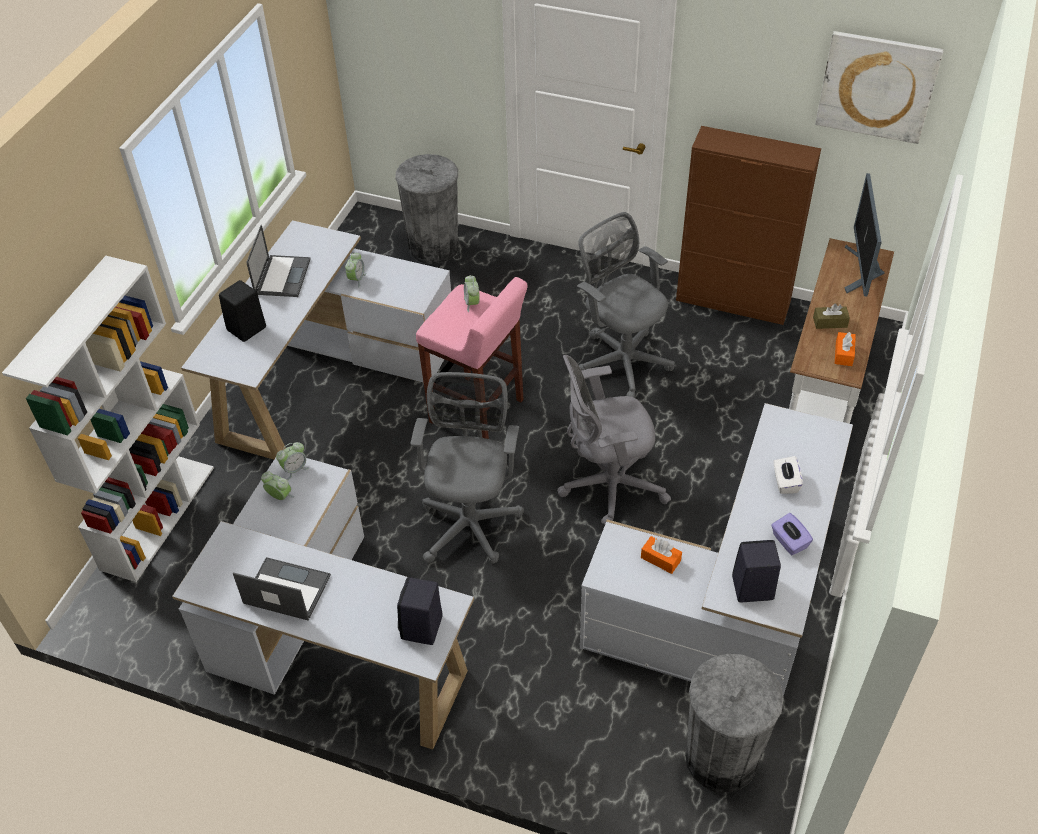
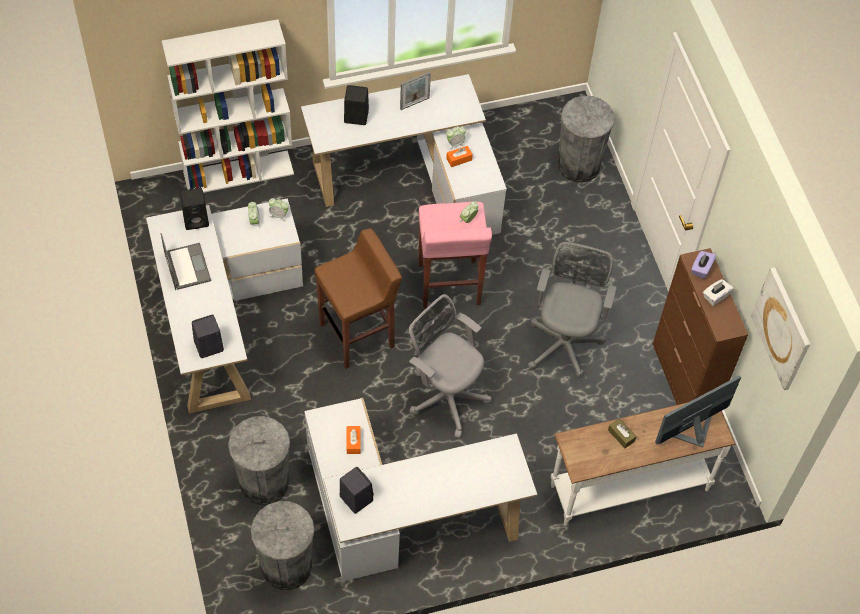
camera: 50 degrees right, 10 degrees up
(230, 544) = (197, 219): none -> black speaker
(282, 276) = (414, 103): laptop -> picture frame
(470, 521) = (358, 335): grey office chair -> brown stool
(591, 719) = (264, 483): none -> grey trash can
(785, 482) = (454, 477): white tissue box -> white tissue box (715, 296)
(789, 542) = (406, 502): purple tissue box -> purple tissue box (701, 269)
(843, 354) = (595, 458): orange tissue box -> orange tissue box (459, 159)

